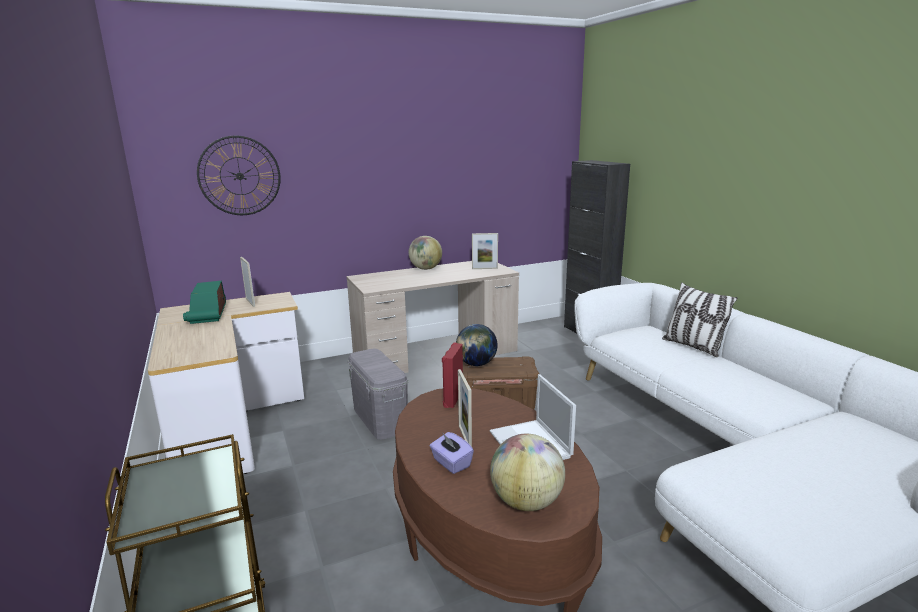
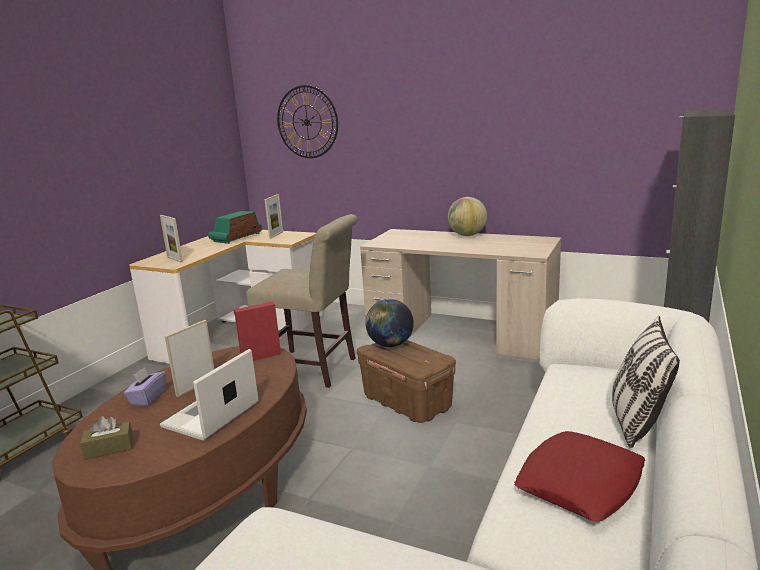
camera: 50 degrees right, 0 degrees up
(380, 419) = (313, 369): grey storage box -> beige chair
(484, 268) = (522, 246): picture frame -> picture frame (174, 259)
(526, 502) = (109, 448): globe -> brown tissue box
(737, 379) = (580, 483): none -> red pillow

